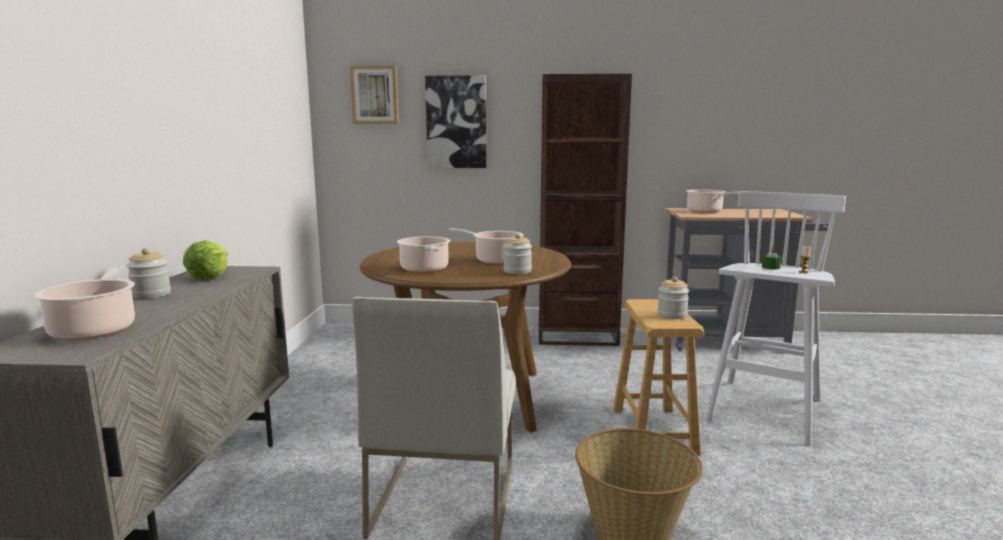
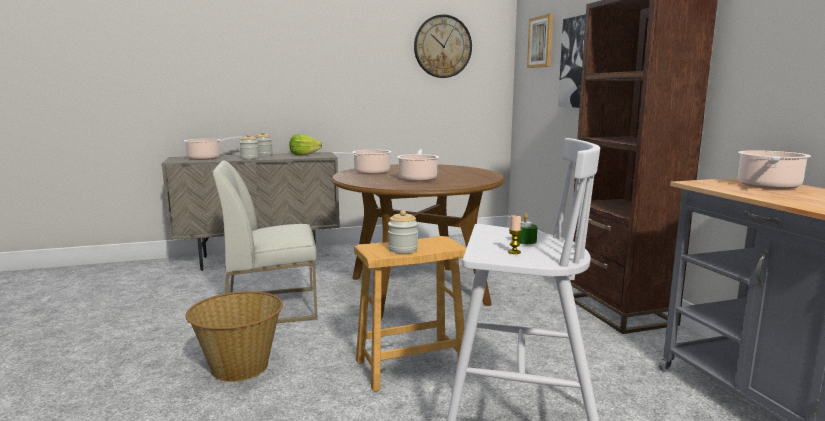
camera: 70 degrees right, 0 degrees up
(269, 91) = (442, 46): none -> wall clock
(517, 271) = (383, 184): jar -> jar (250, 158)

